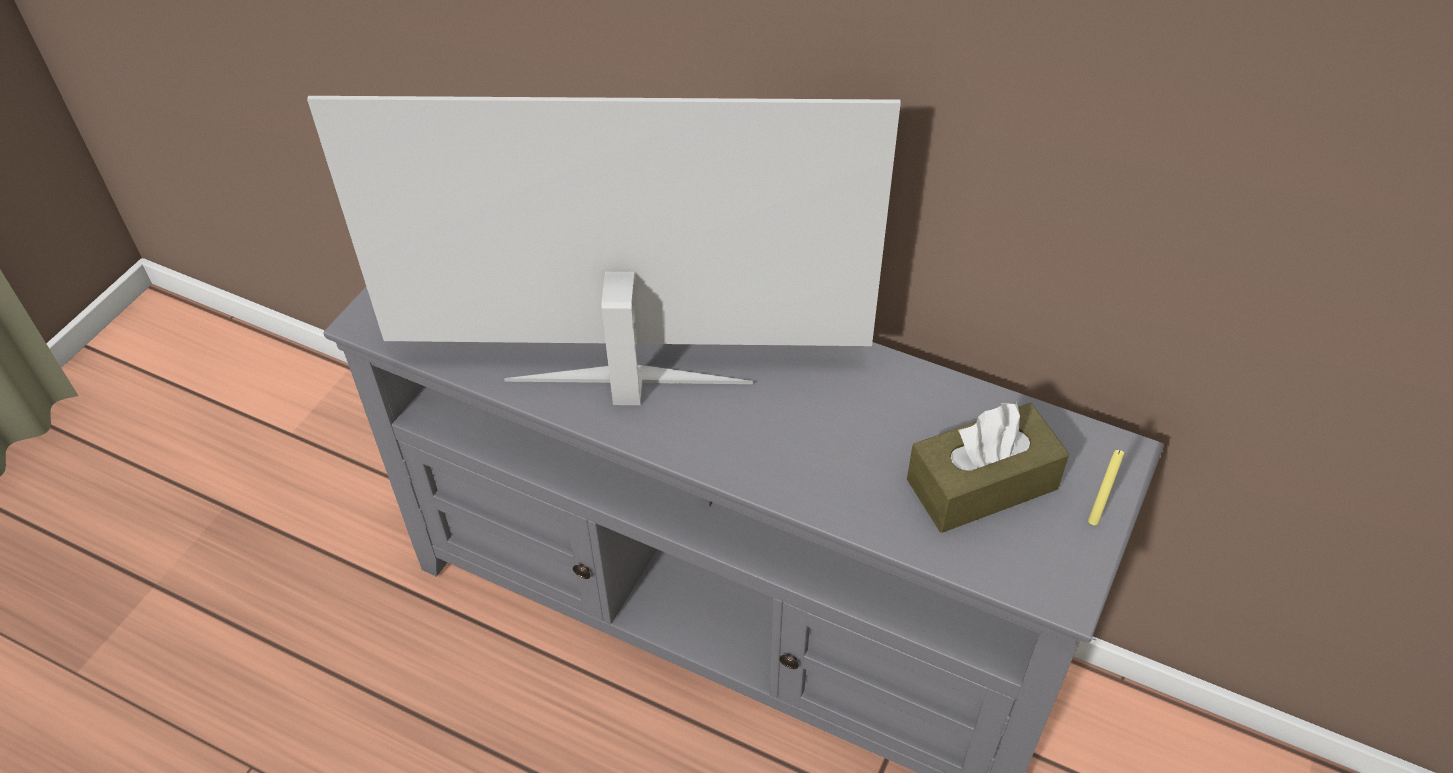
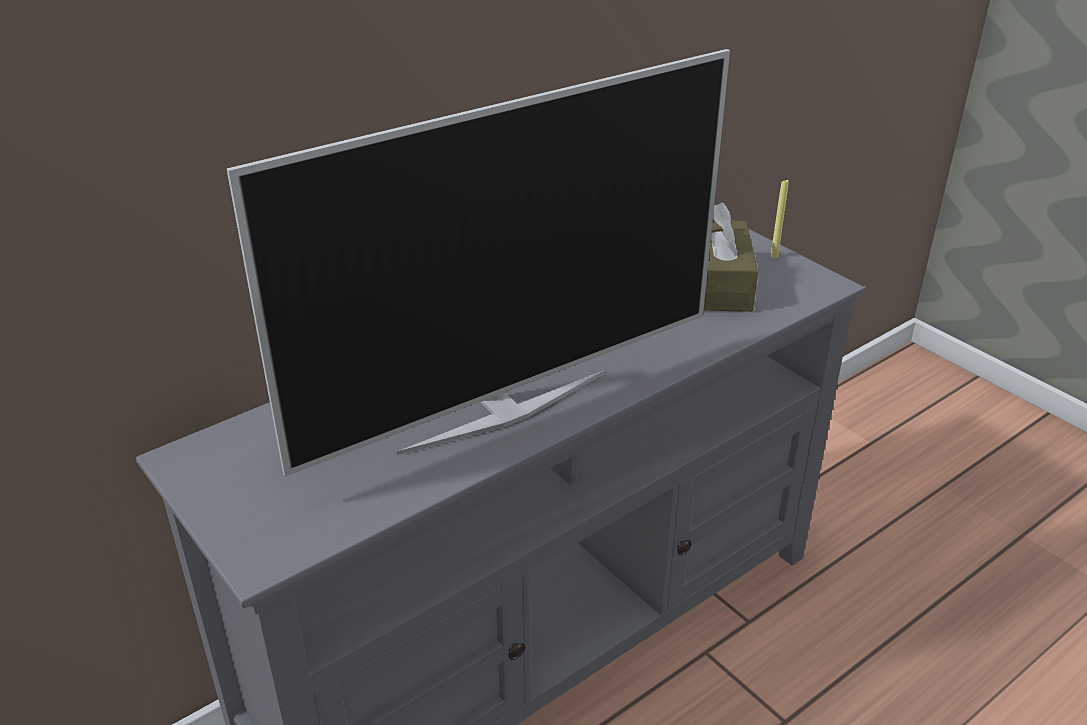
camera: 65 degrees left, 15 degrees down
(628, 386) = (503, 410): television -> television turned 150 degrees counterclockwise

